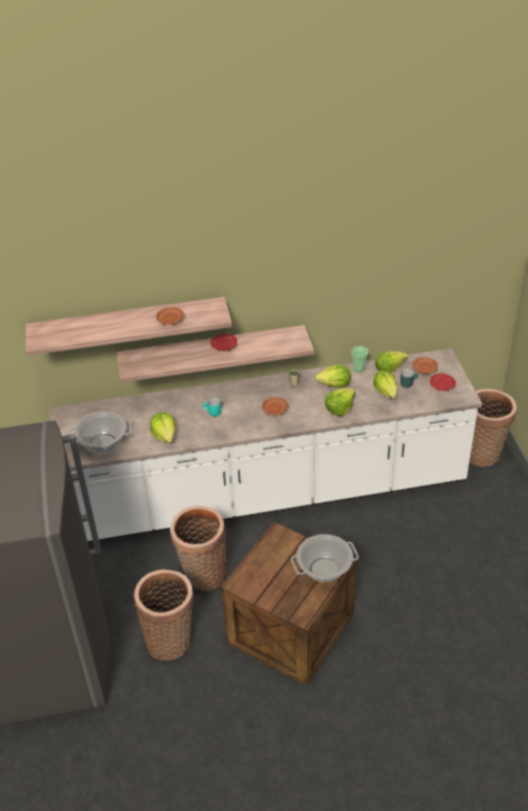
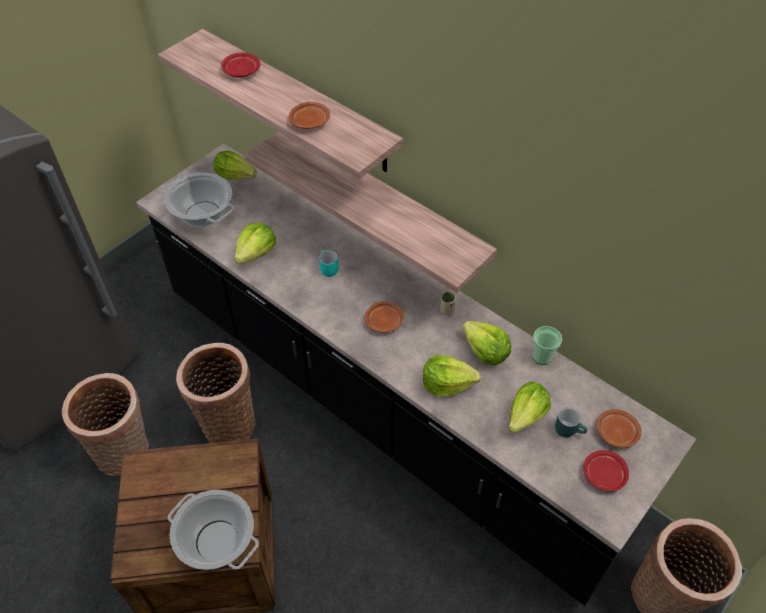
camera: 50 degrees right, 10 degrees up
(223, 346) = (378, 201): red plate -> red plate (241, 71)
(267, 494) = (383, 404): white counter -> black counter
(389, 368) = (576, 390): lettuce -> lettuce (236, 175)

